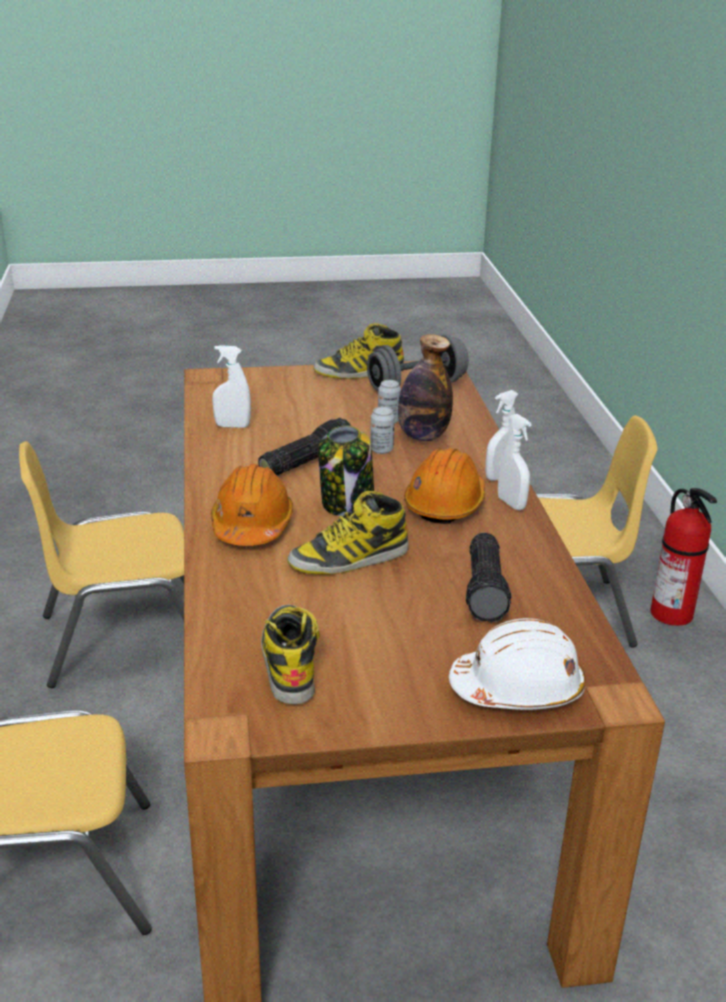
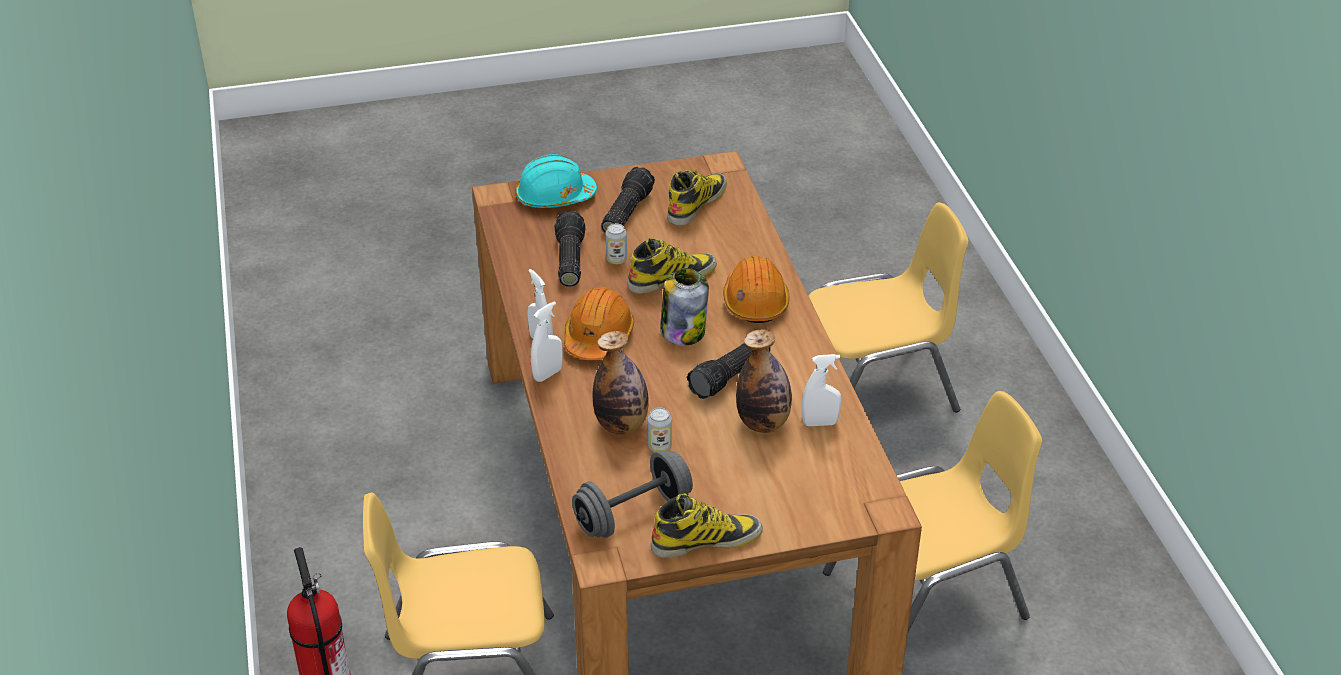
camera: 175 degrees right, 10 degrees up
(286, 429) = (763, 423): none -> bottle
(289, 660) = (696, 203): boot -> boot turned 135 degrees counterclockwise
(381, 450) = (661, 400): can -> can (616, 259)
(403, 654) = (625, 212): none -> flashlight
(518, 689) = (555, 197): white hard hat -> turquoise hard hat

